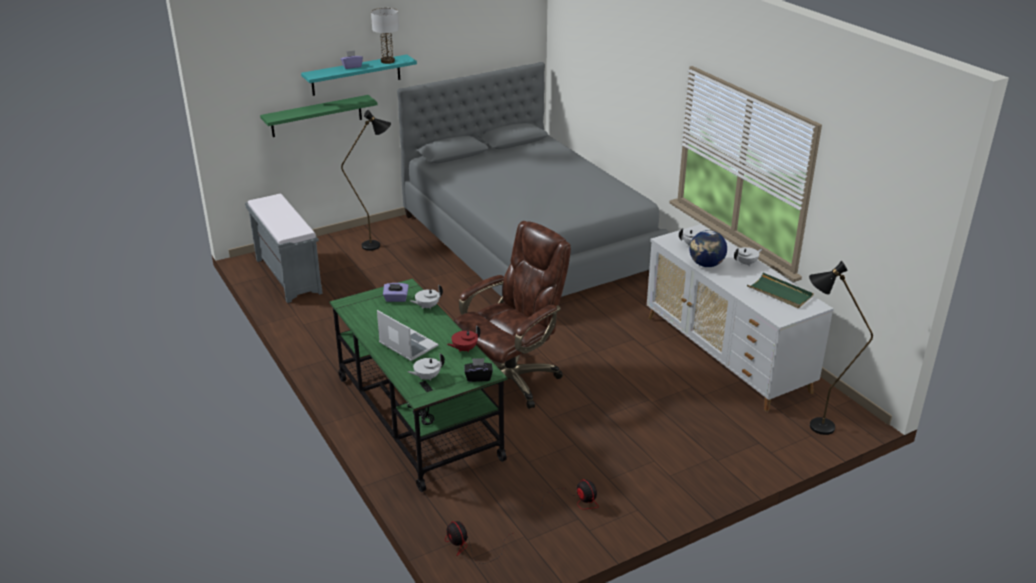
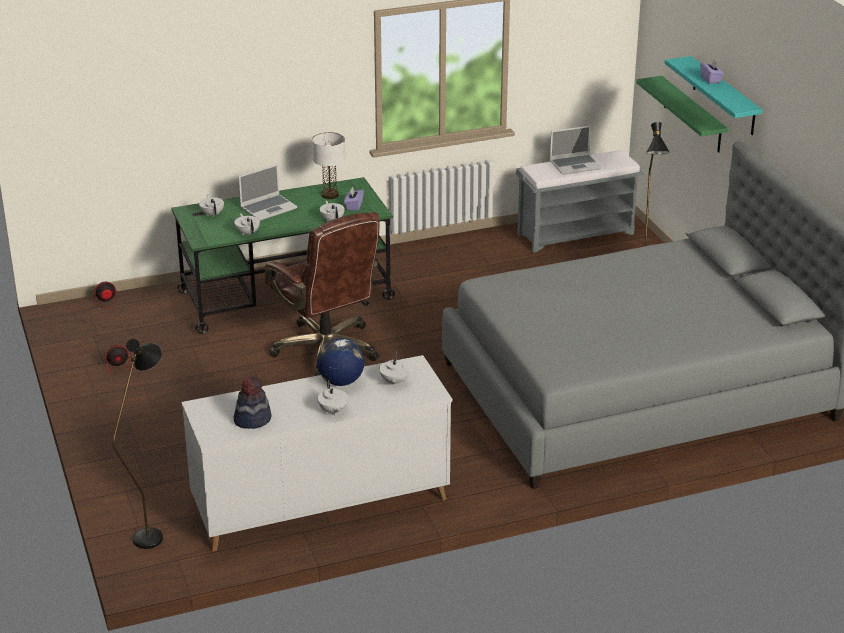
camera: 100 degrees right, 0 degrees up
(280, 217) = (575, 165): none -> laptop
(388, 61) = (731, 98): table lamp -> table lamp (329, 195)
(464, 349) = (248, 233): red teapot -> white teapot
(478, 377) = (199, 236): black tissue box -> none
(780, 293) = (252, 419): green tray -> hat

